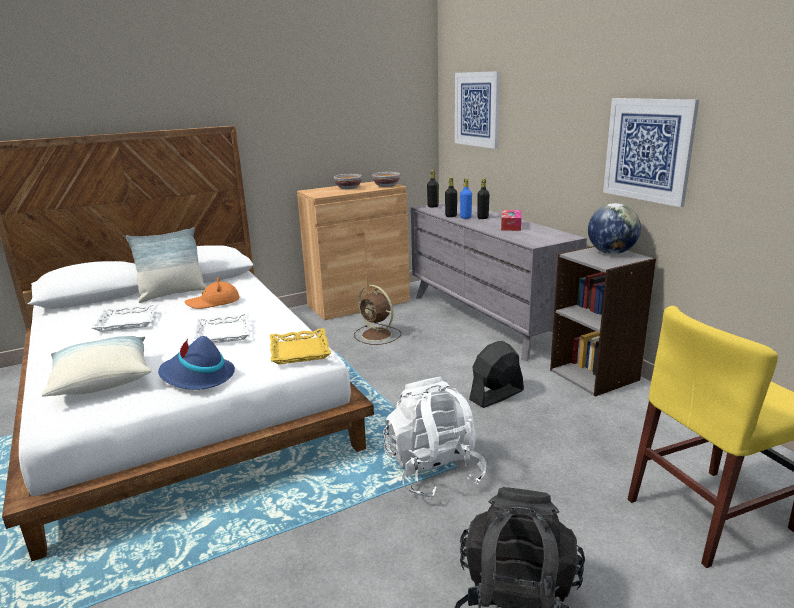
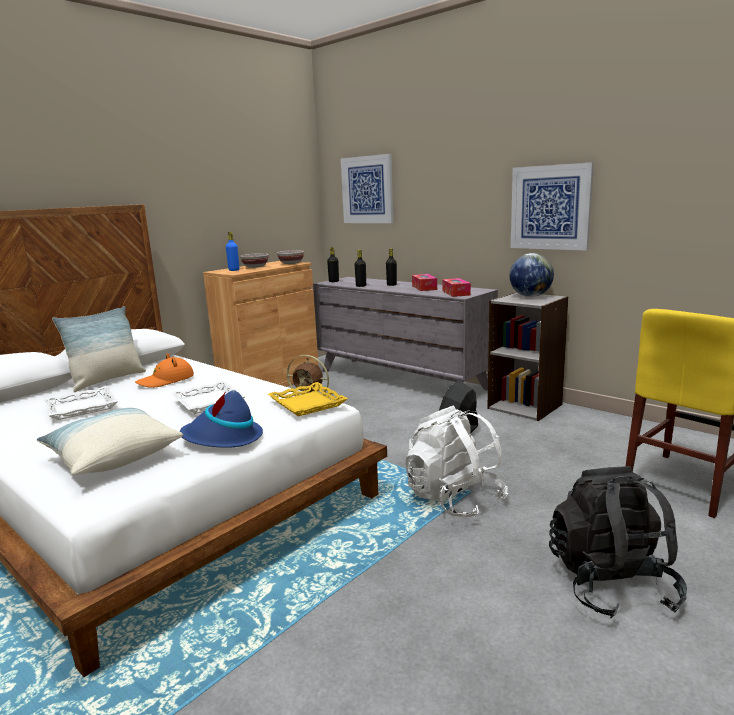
camera: 20 degrees left, 5 degrees down
(465, 217) = (376, 286): blue bottle -> blue bottle (234, 270)
(534, 238) = (456, 293): none -> tissue box

